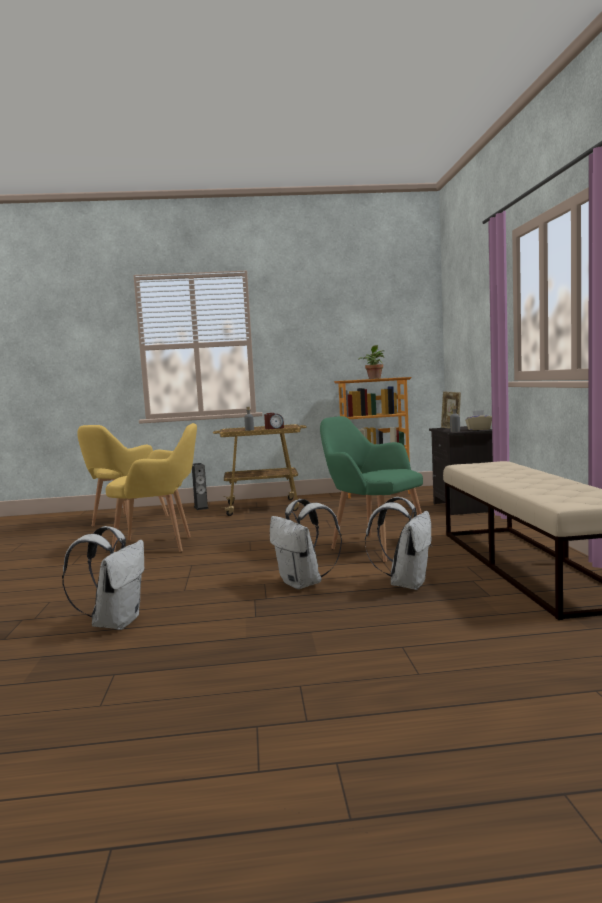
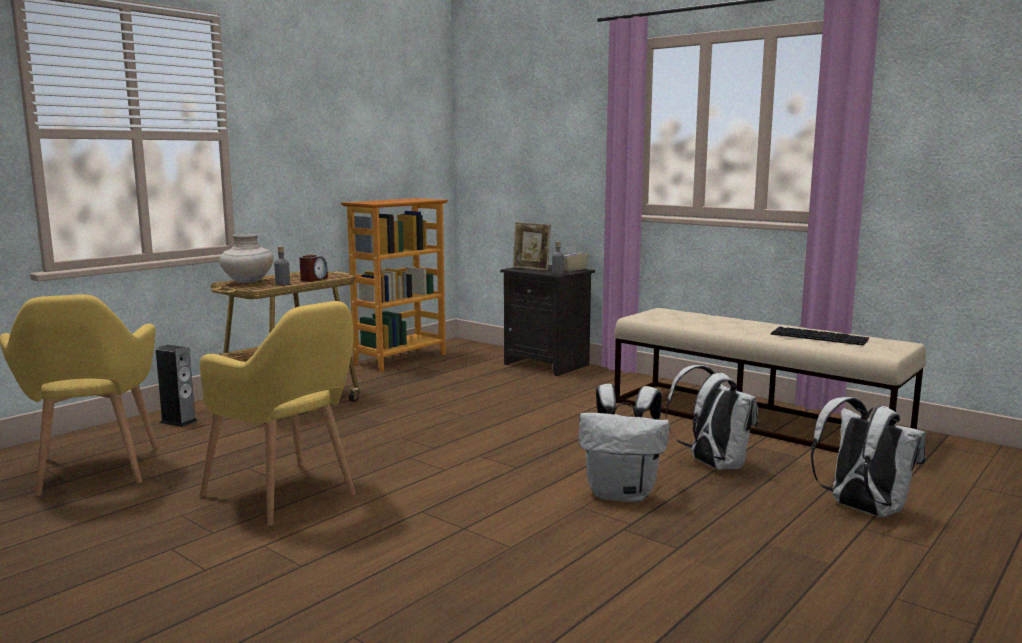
camera: 45 degrees left, 5 degrees up
(115, 622) = (547, 621): white backpack -> white backpack (862, 510)
(159, 546) = (287, 498): yellow armchair -> yellow armchair turned 90 degrees clockwise
(239, 428) = (247, 281): none -> beige vase
(373, 546) = (575, 430): green armchair -> none
(374, 378) = (399, 200): potted plant -> none
(557, 488) = (820, 337): none -> keyboard

